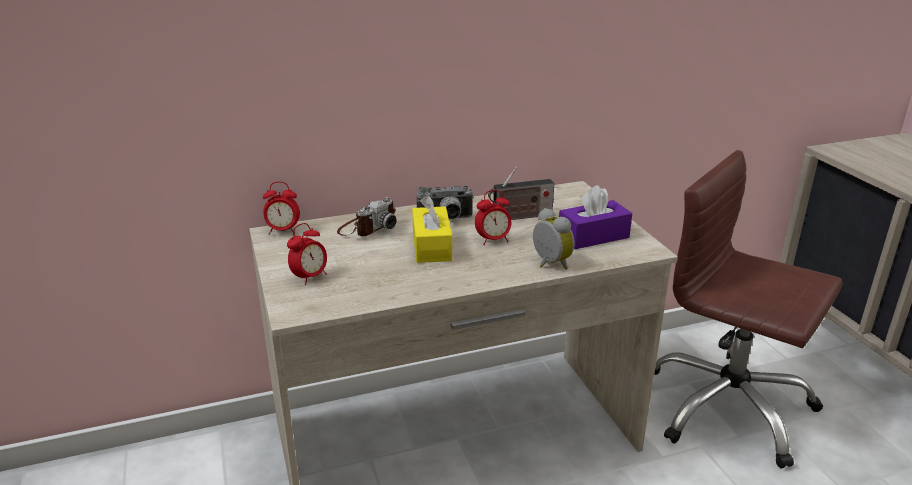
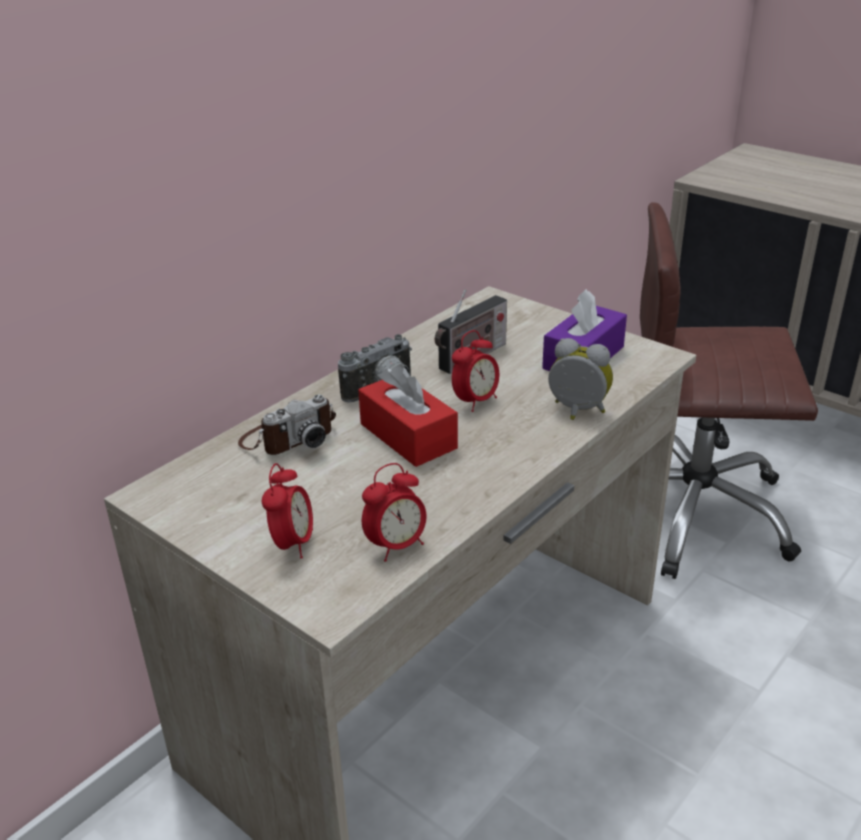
camera: 30 degrees left, 5 degrees up
(283, 231) = (166, 485): alarm clock -> alarm clock (396, 546)
(367, 227) = (288, 437): camera -> camera turned 45 degrees clockwise
(431, 246) = (408, 436): yellow tissue box -> red tissue box

